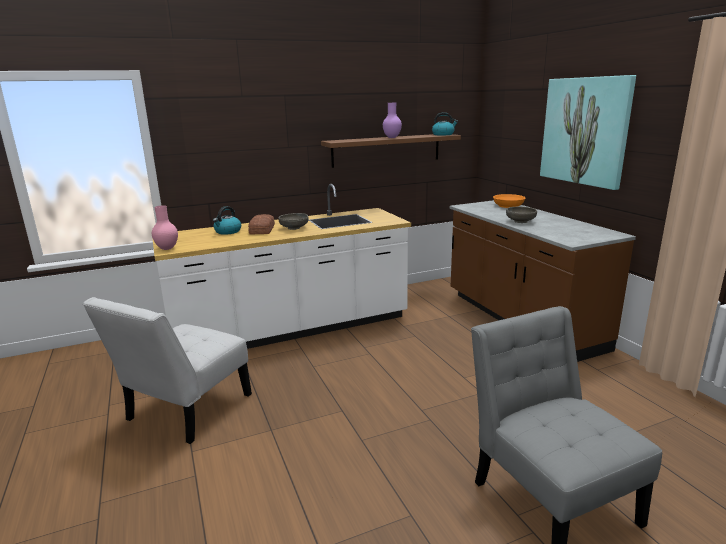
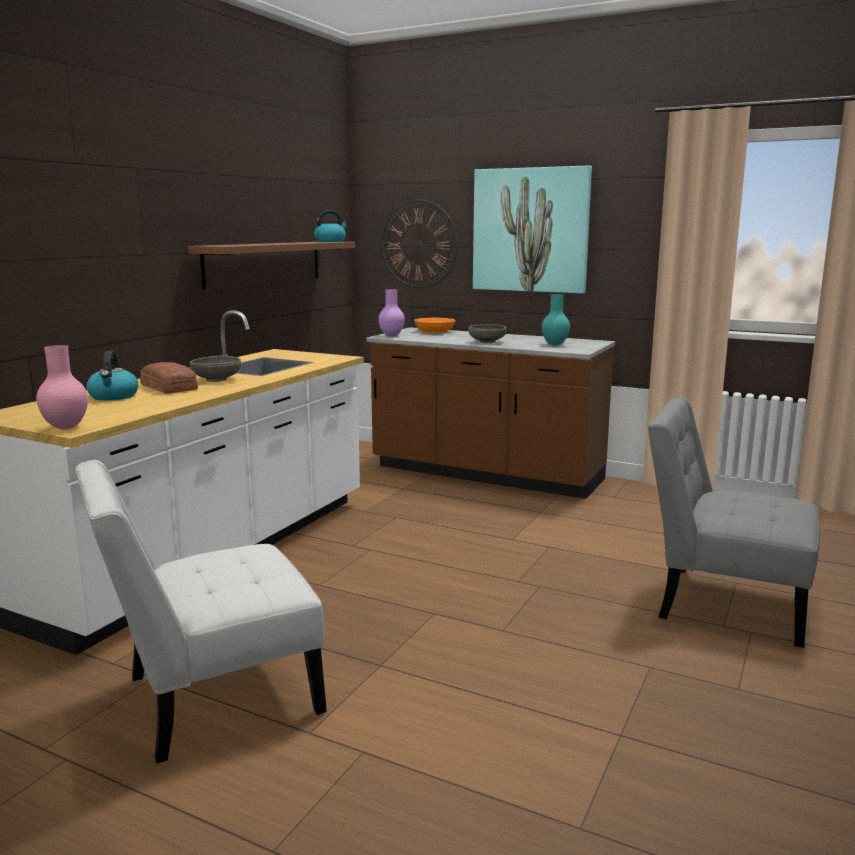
camera: 40 degrees left, 5 degrees down
(185, 411) = (211, 698): white chair -> white chair turned 75 degrees clockwise
(392, 137) = (280, 243): purple vase -> purple vase (391, 336)
(513, 137) = (418, 244): none -> wall clock
(567, 232) = (554, 344): none -> turquoise vase

